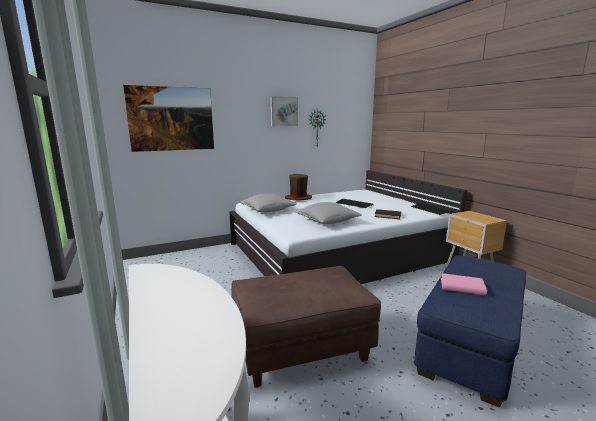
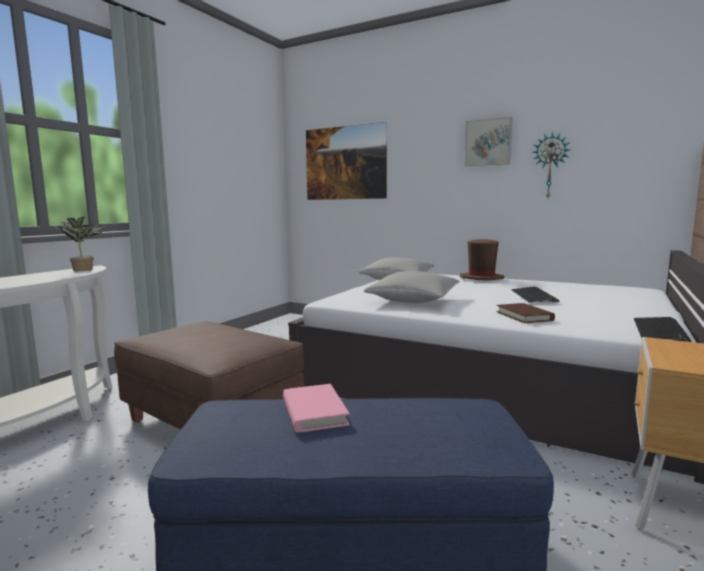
camera: 55 degrees right, 5 degrees down
(159, 272) = (85, 269): none -> potted plant

